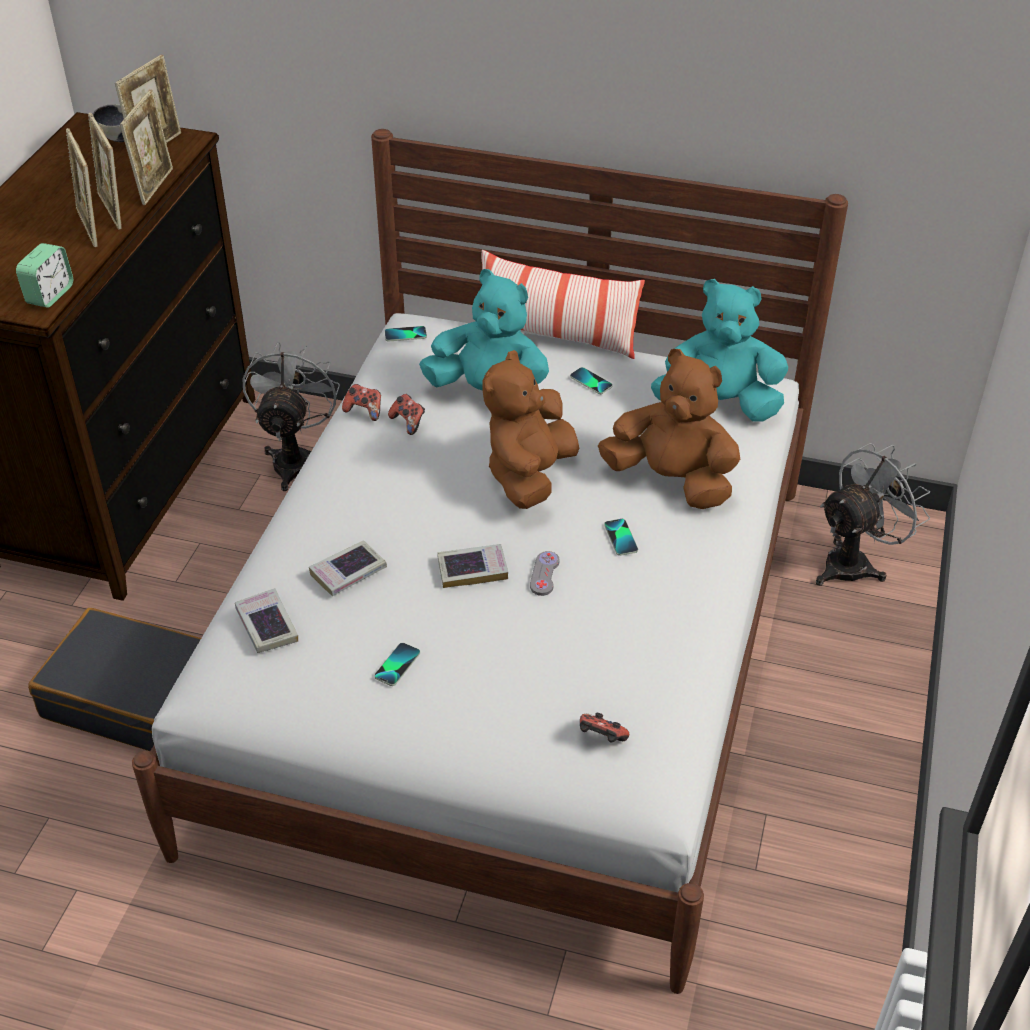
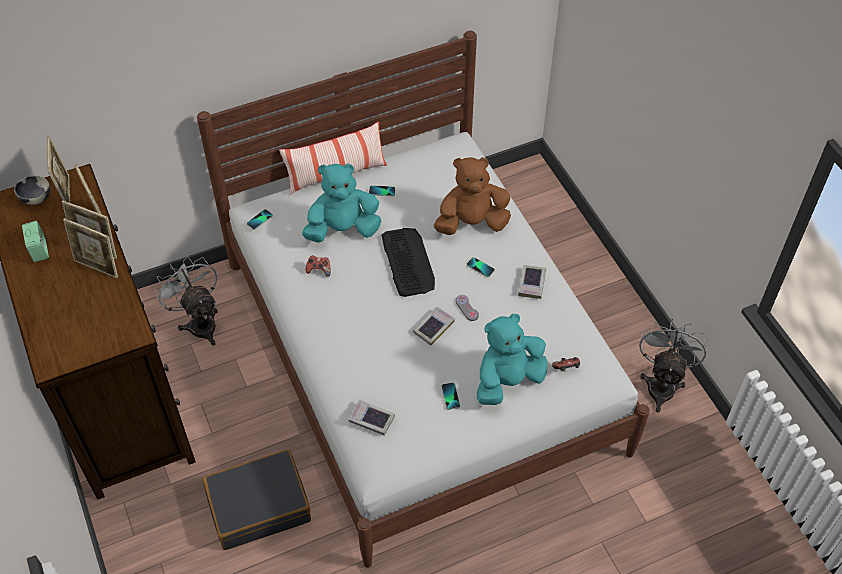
camera: 40 degrees left, 10 degrees up
(50, 295) = (131, 321): alarm clock -> alarm clock (39, 250)
(348, 572) = (379, 367): book -> book (532, 284)
(364, 411) = (289, 277): game controller -> none
(529, 476) = (408, 262): brown plush toy -> keyboard
(718, 404) = (451, 167): turquoise plush toy -> turquoise plush toy (508, 380)
(855, 562) = (525, 205): grey fan -> grey fan (662, 384)

